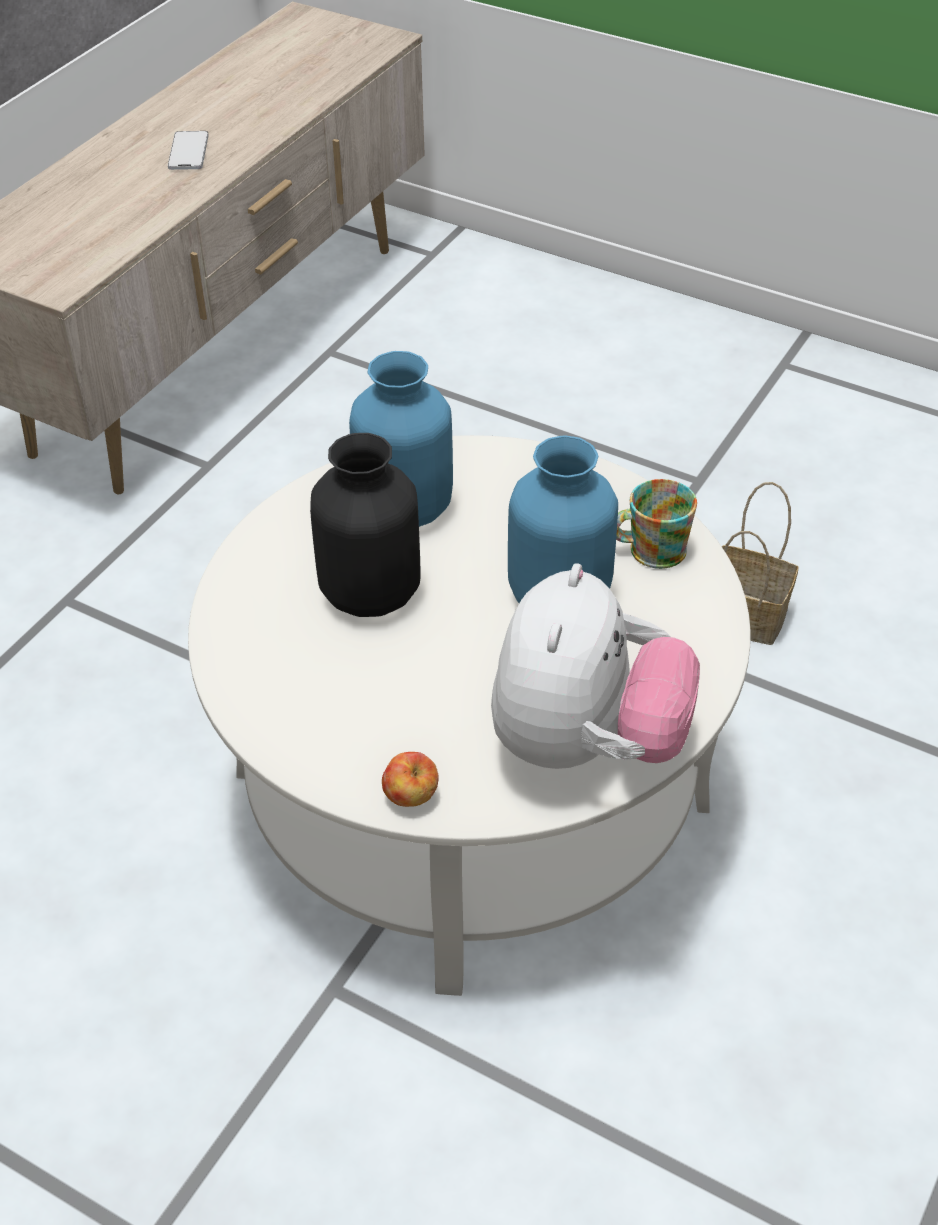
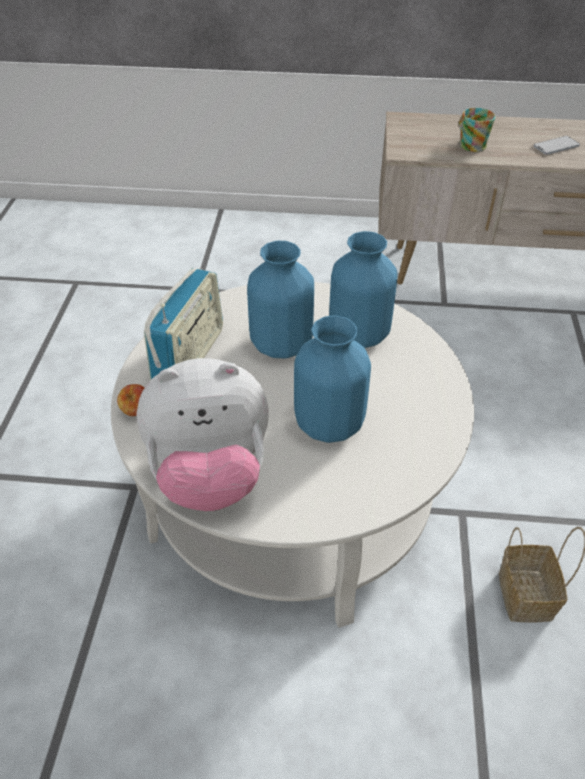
camera: 65 degrees right, 0 degrees up
(331, 704) = (189, 358): none -> radio
(368, 593) = (281, 344): black vase -> blue vase
(649, 550) = (401, 455): mug -> mug (470, 144)

